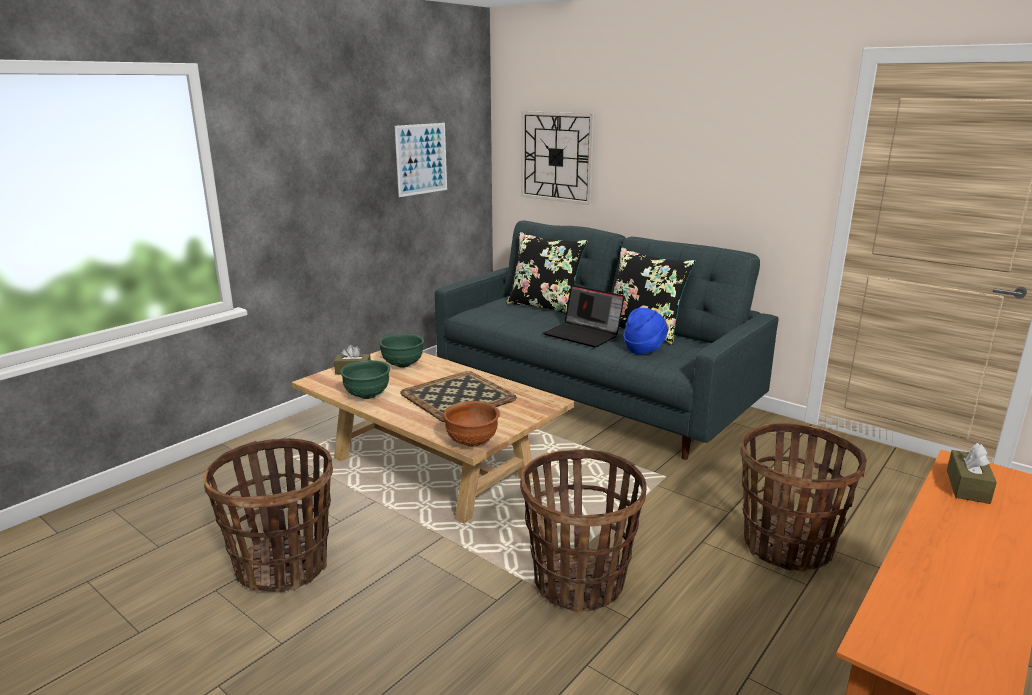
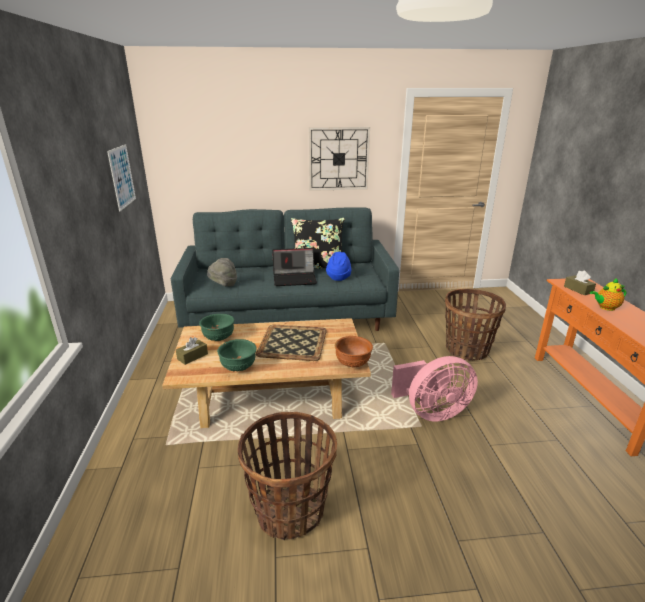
camera: 45 degrees left, 5 degrees up
(494, 317) = (223, 285): none -> grey hat
(545, 306) = (238, 269): black pillow -> none
(557, 157) = (209, 163): wall clock -> wall clock (338, 159)
(579, 582) = (432, 412): basket -> pink fan
(949, 530) = (605, 307): none -> teapot

